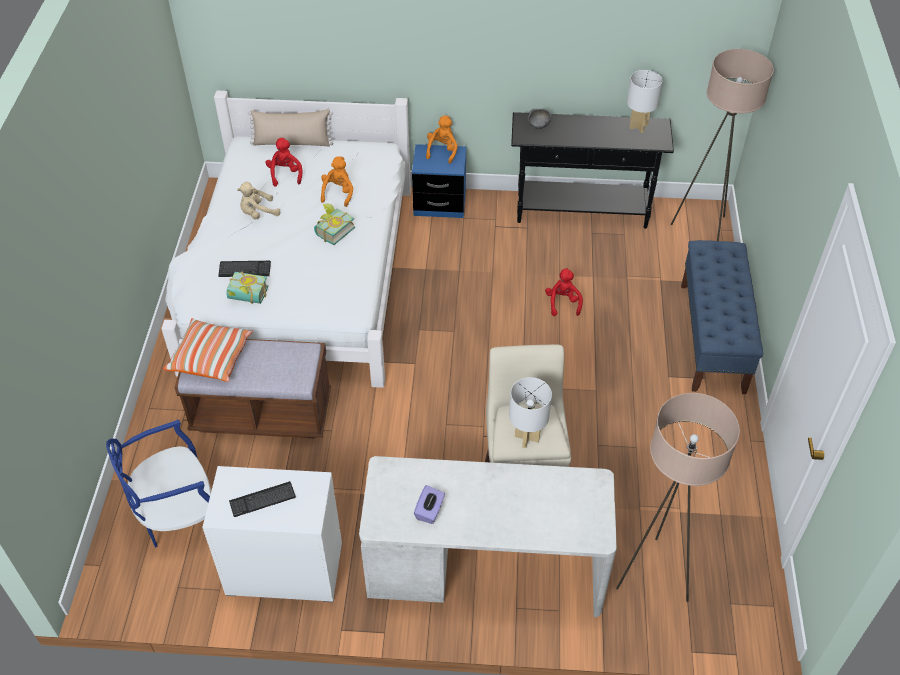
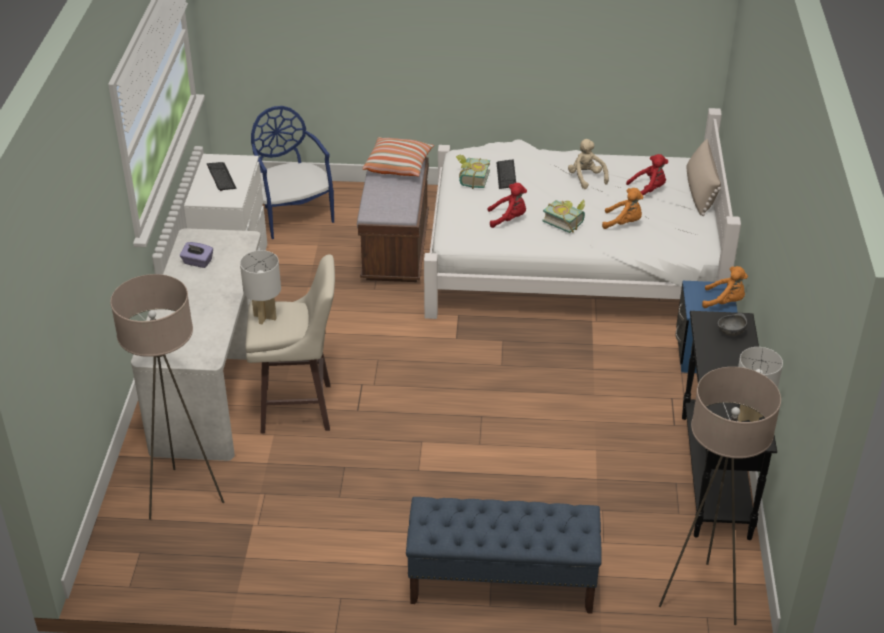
camera: 90 degrees right, 10 degrees down
(562, 303) = (550, 450): red plush toy -> red plush toy (508, 219)

